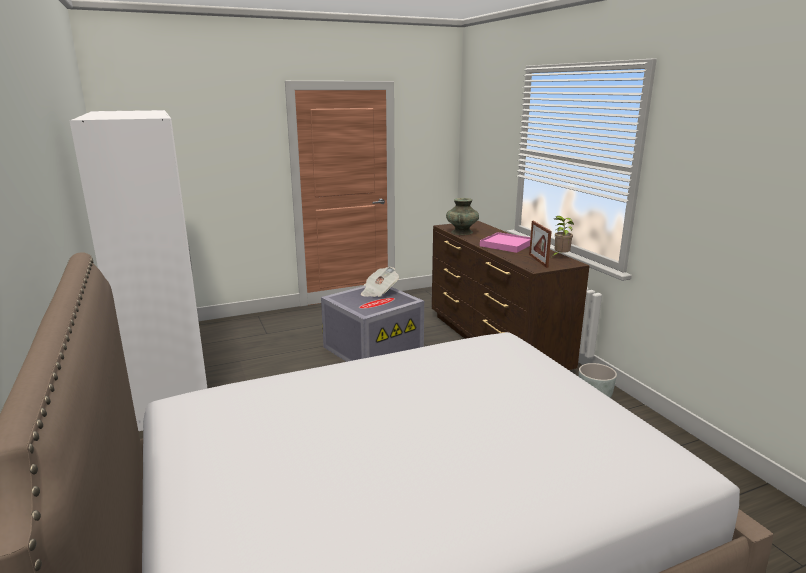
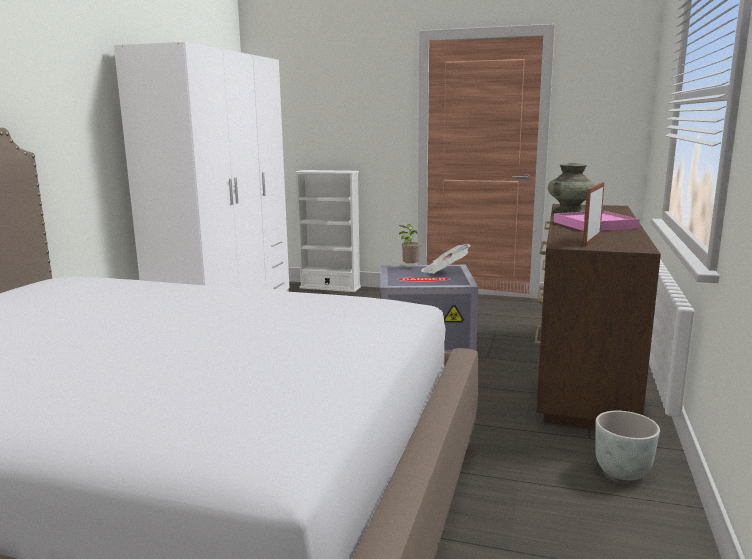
camera: 40 degrees right, 5 degrees down
(221, 322) = (330, 287): none -> white bookcase
(560, 256) = (640, 241): potted plant -> potted plant (409, 267)

